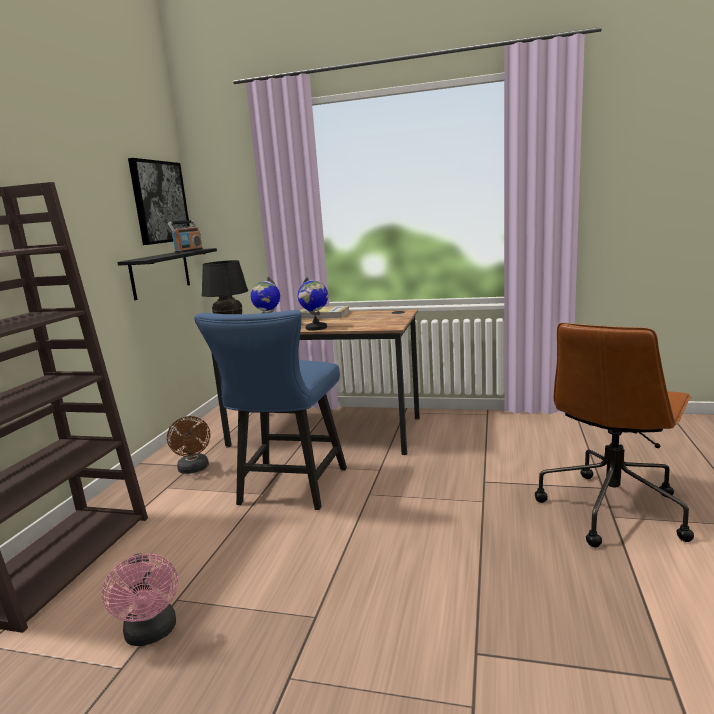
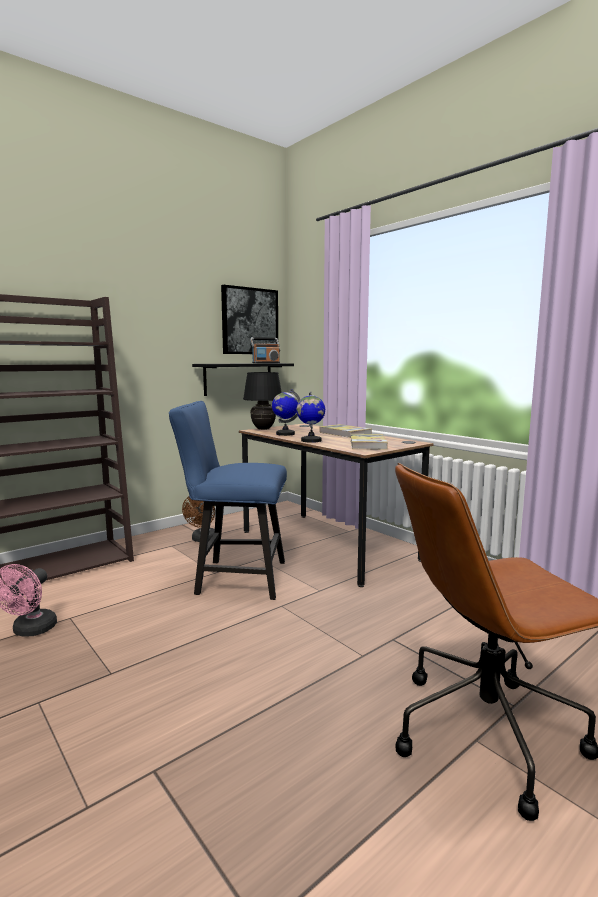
camera: 35 degrees right, 5 degrees down
(289, 490) = (234, 578): blue chair -> blue chair turned 45 degrees clockwise
(375, 321) = (367, 444): none -> book

